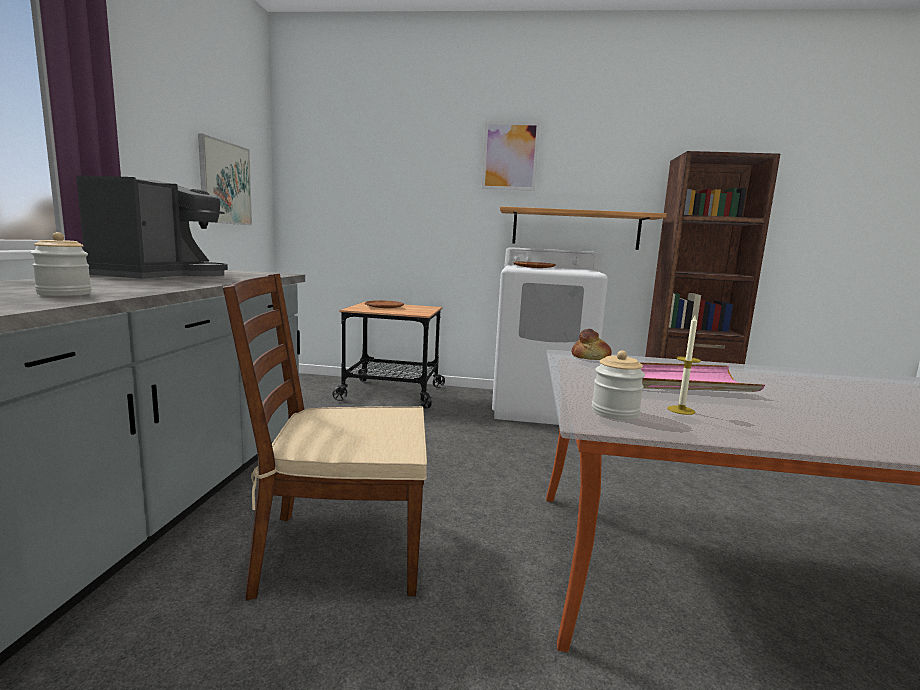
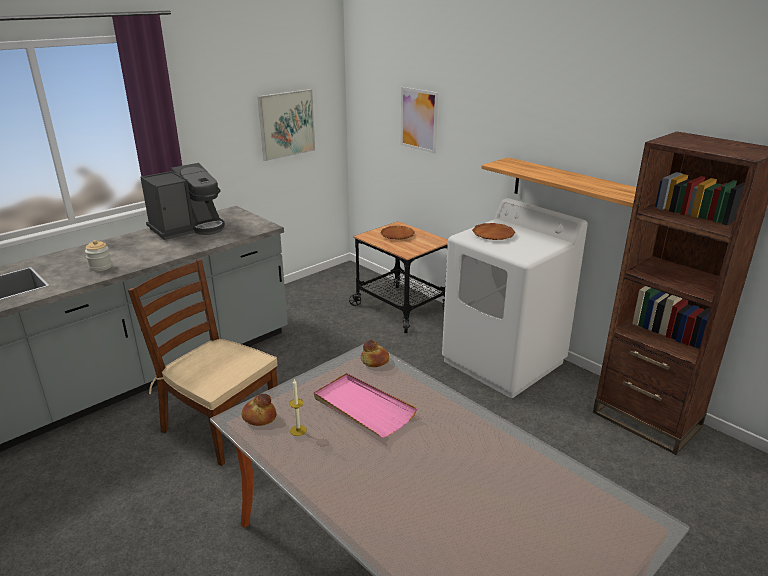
camera: 40 degrees right, 15 degrees up
(510, 156) = (516, 103): picture -> picture (419, 119)
(615, 412) = (259, 417): jar -> bread

